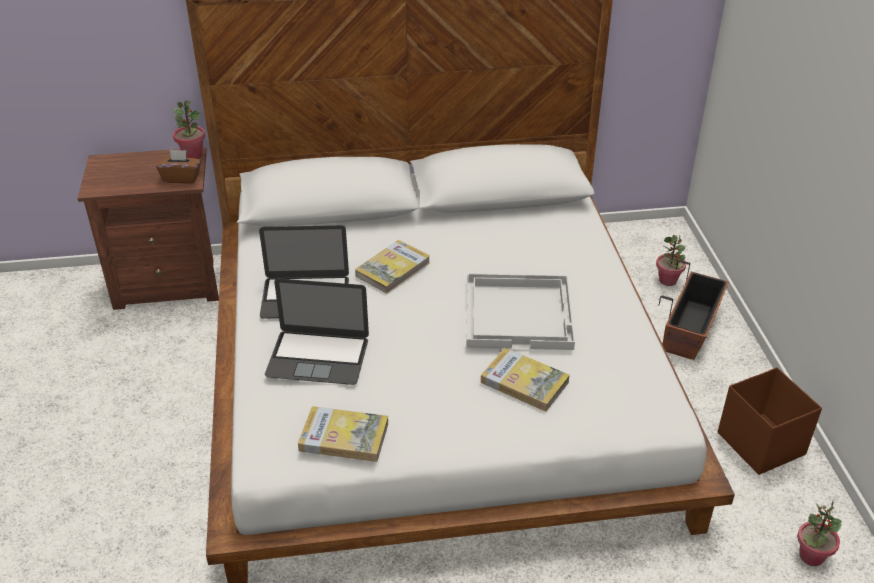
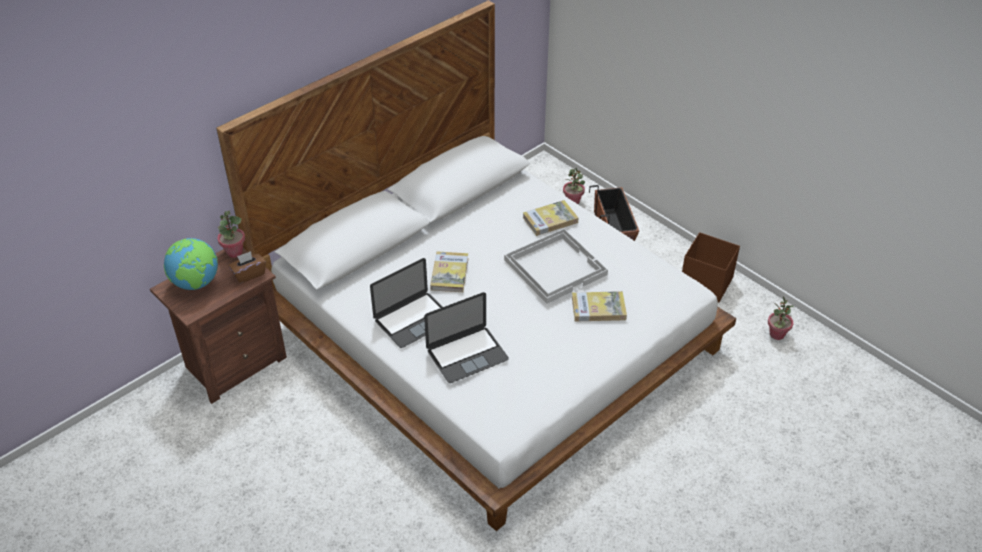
camera: 35 degrees left, 5 degrees up
(129, 166) = (196, 283): none -> globe
(344, 437) = (534, 394): book -> book (550, 220)

